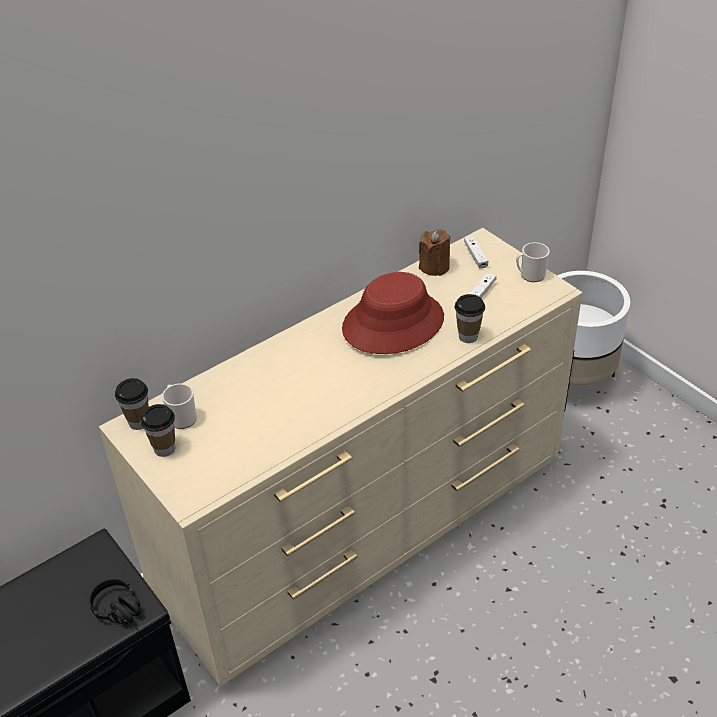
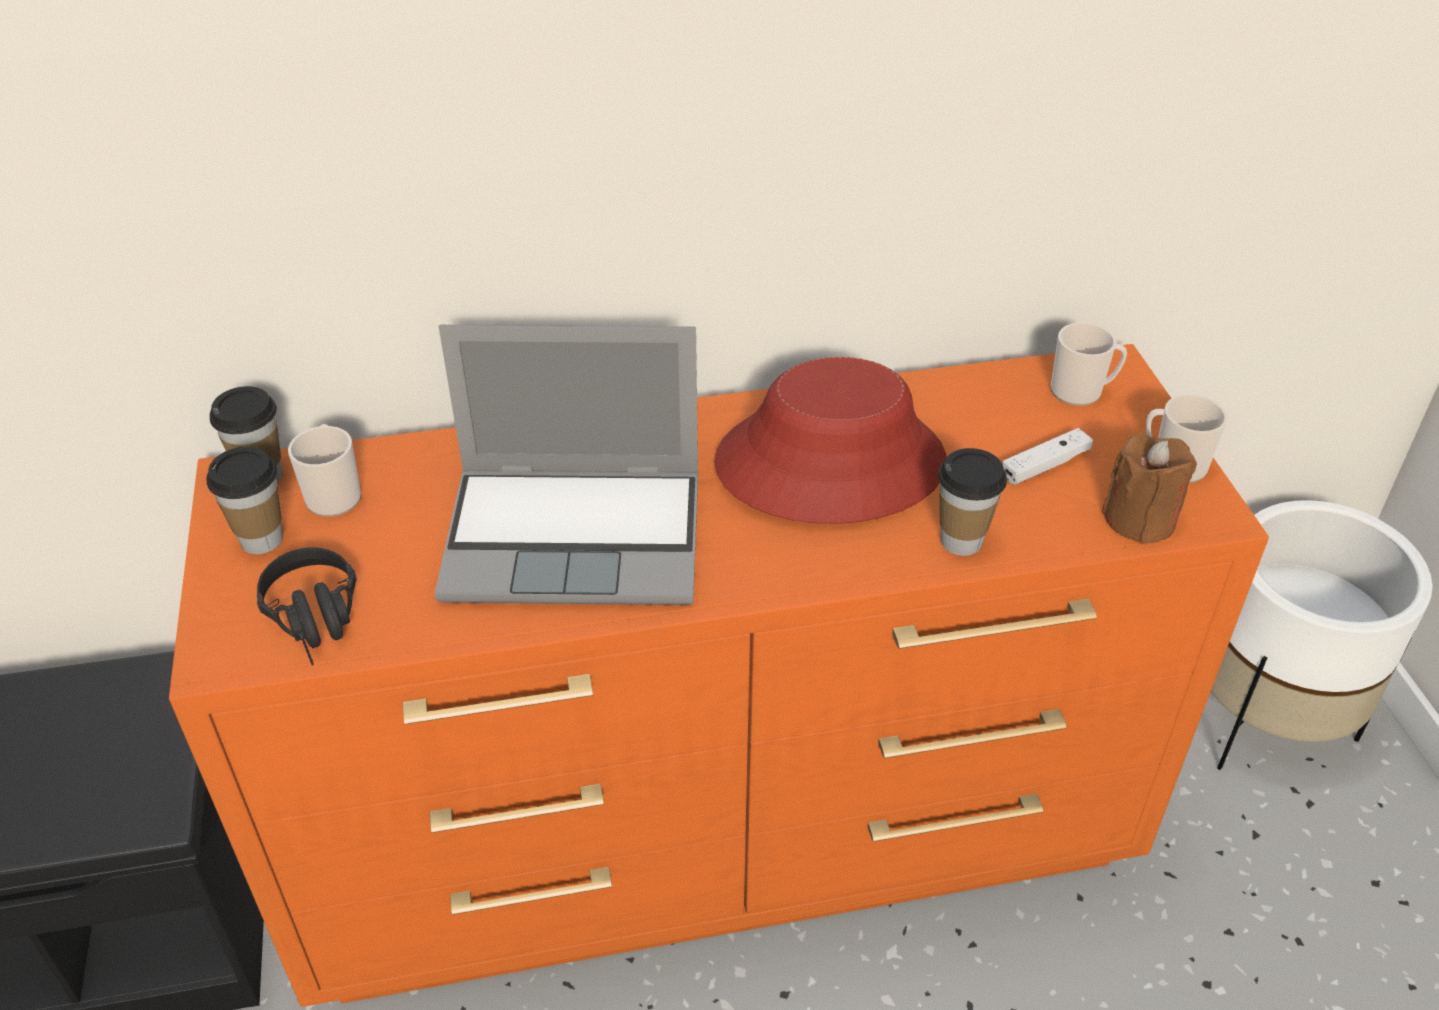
camera: 25 degrees right, 0 degrees up
(123, 612) = (122, 807): black headphones -> black headphones (318, 623)
(308, 393) = (578, 536): none -> laptop
(366, 532) = (722, 840): beige dresser -> orange dresser
(434, 267) = (985, 386): brown candle -> brown candle (1140, 519)
(475, 256) = (1082, 391): white game controller -> mug

